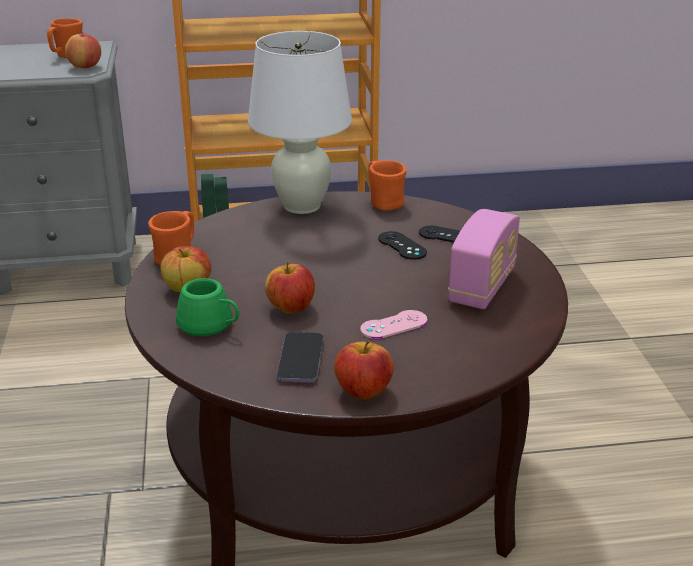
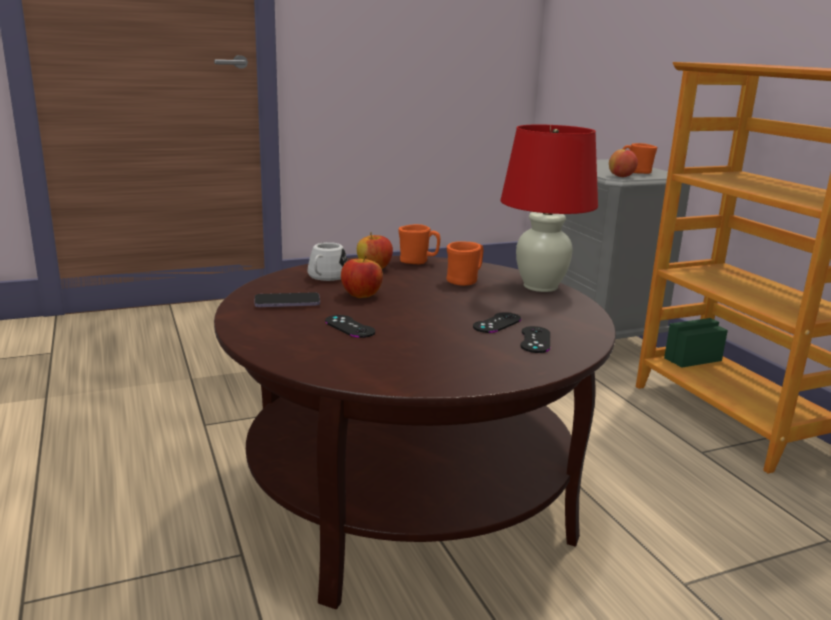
camera: 75 degrees right, 10 degrees down
(211, 326) = (326, 277): green mug -> white mug
(302, 206) = (541, 287): white table lamp -> red table lamp
(363, 391) = (247, 322): apple -> none
(383, 202) = (582, 312): orange mug -> orange mug (465, 281)
(394, 325) = (349, 327): pink game controller -> black game controller
(482, 287) = (438, 357): radio -> none

